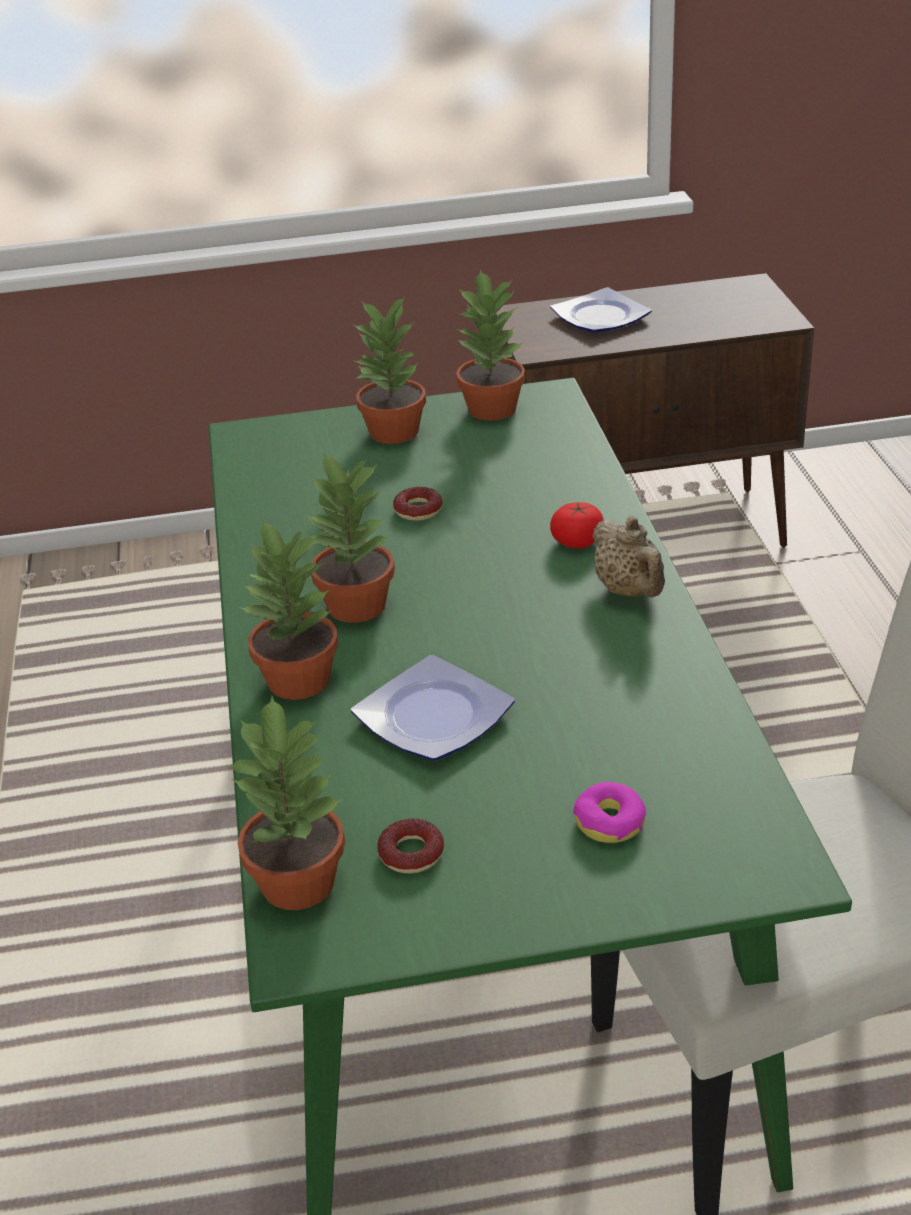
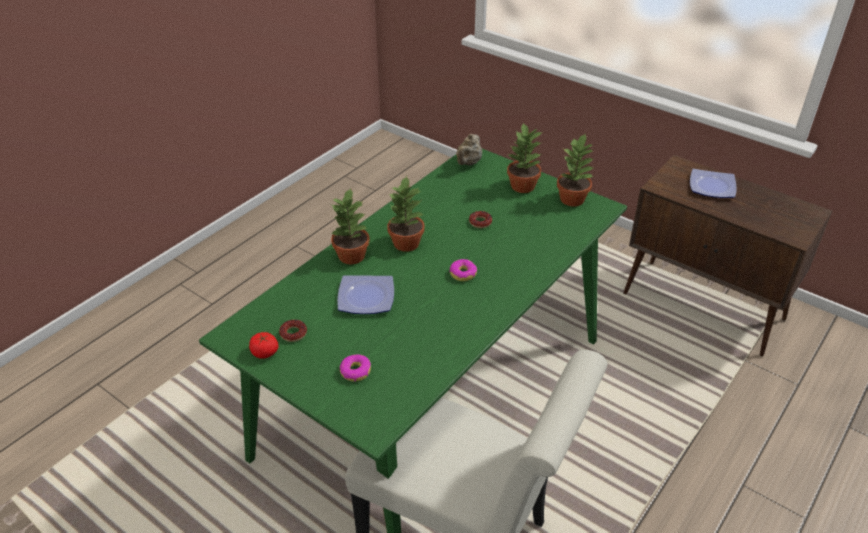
camera: 45 degrees right, 5 degrees up
(300, 882) = (257, 317): potted plant -> none
(517, 587) = (463, 273): none -> donut
(577, 541) = (511, 272): tomato -> tomato (264, 352)
(630, 591) = (495, 303): beige teapot -> beige teapot (468, 163)

